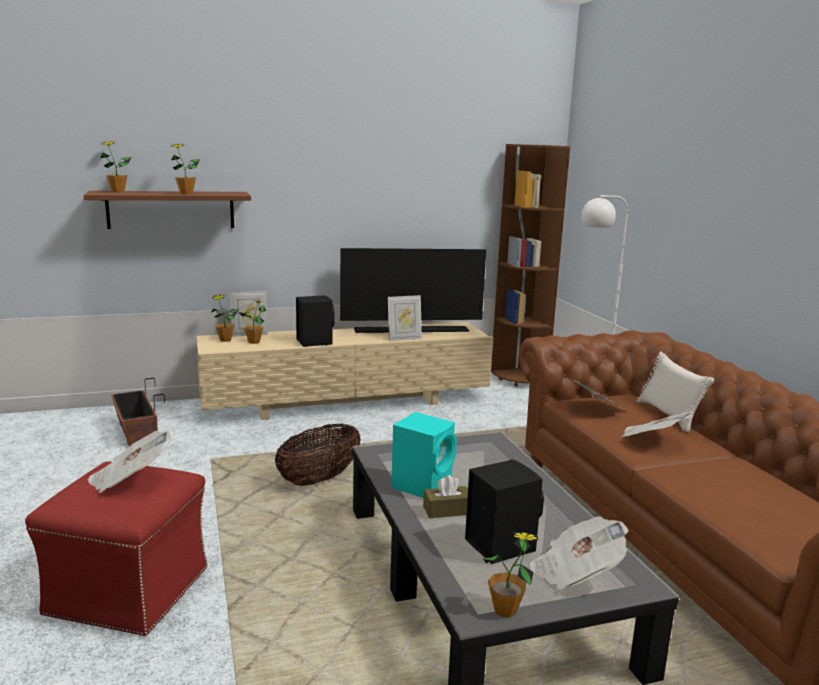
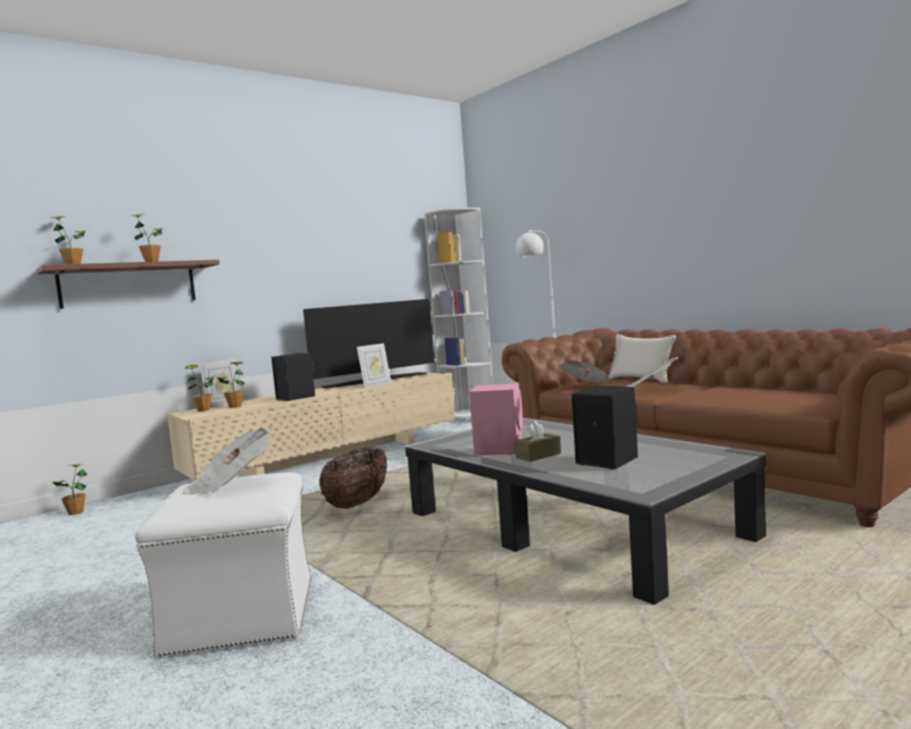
camera: 20 degrees left, 10 degrees down
(129, 589) = (241, 614): red ottoman -> white ottoman
(136, 432) = (127, 516): planter -> none
(423, 486) = (499, 450): turquoise speaker -> pink speaker
(505, 610) = (661, 485): potted plant -> potted plant (76, 512)
(519, 382) = (468, 419): brown bookcase -> white bookcase
(575, 572) = (682, 459): newspaper -> none

